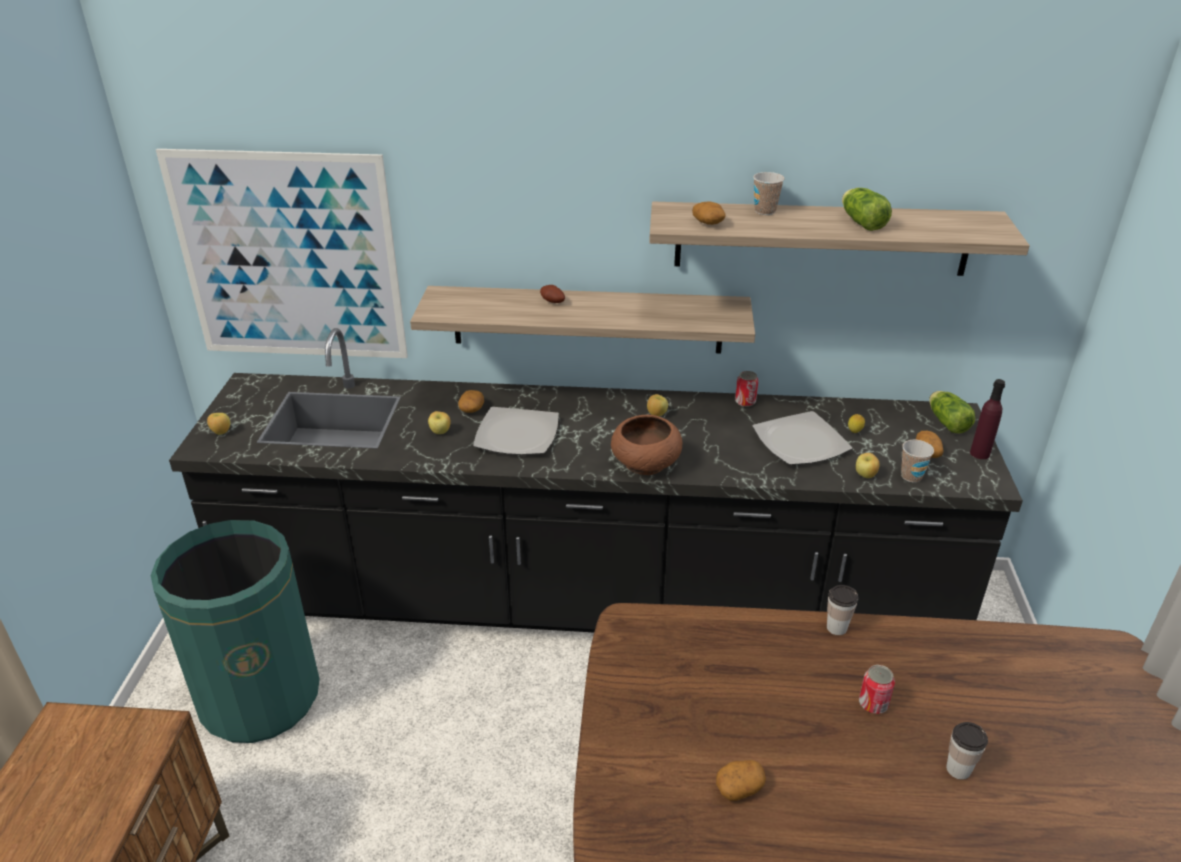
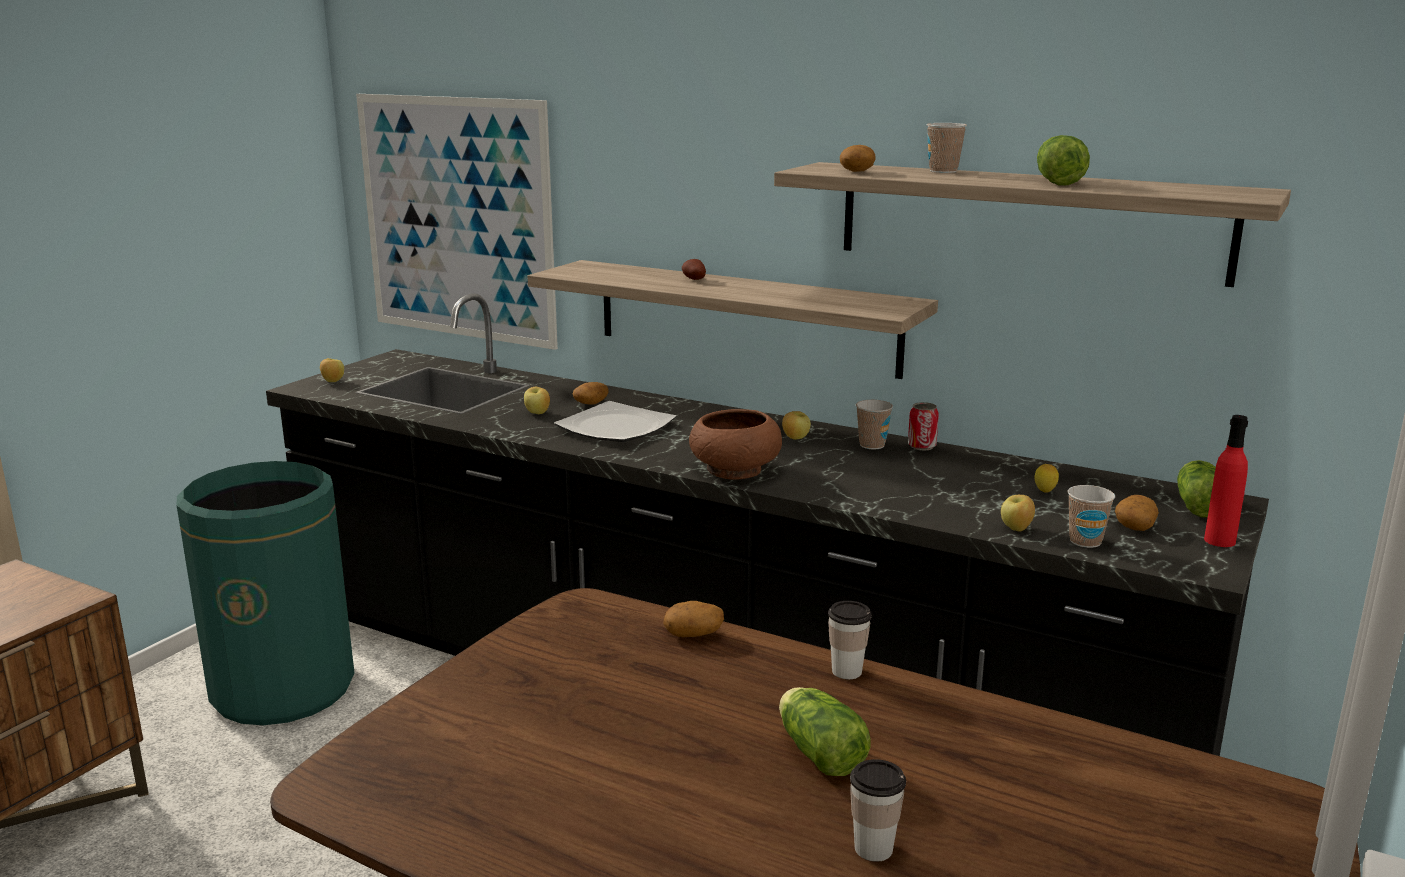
camera: 25 degrees right, 15 degrees down
(712, 409) = (872, 445): none -> cup
(739, 787) = (548, 774): potato -> potato (694, 633)
(801, 442) = (958, 487): plate -> none
(873, 704) = (818, 751): can -> lettuce
(979, 453) = (1219, 541): purple bottle -> red bottle

